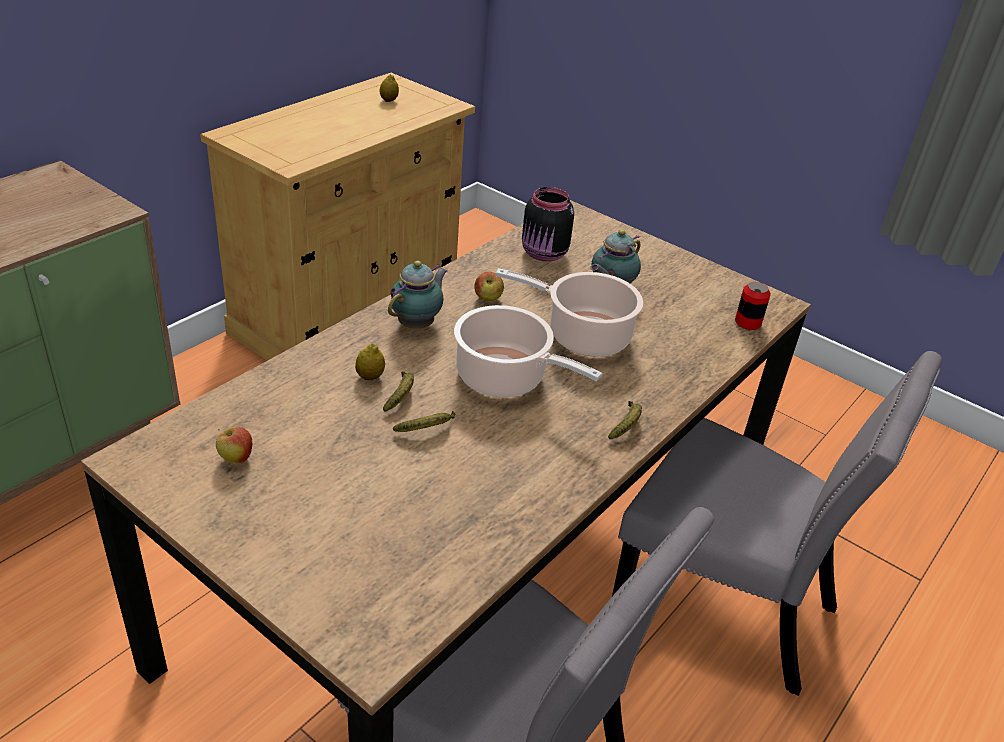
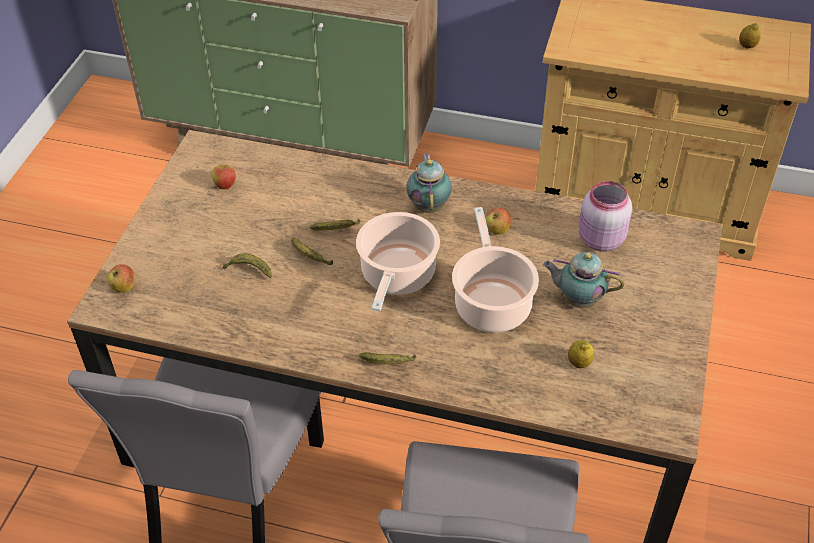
camera: 70 degrees right, 10 degrees up
(350, 617) = (124, 287): none -> apple
(370, 377) = (346, 207): lemon -> lemon (579, 363)
(412, 484) = (249, 270): none -> banana
(418, 324) = (429, 206): teapot -> teapot turned 105 degrees counterclockwise
(544, 254) = (600, 240): black jar -> pink jar
(747, 322) = (611, 412): can -> none

